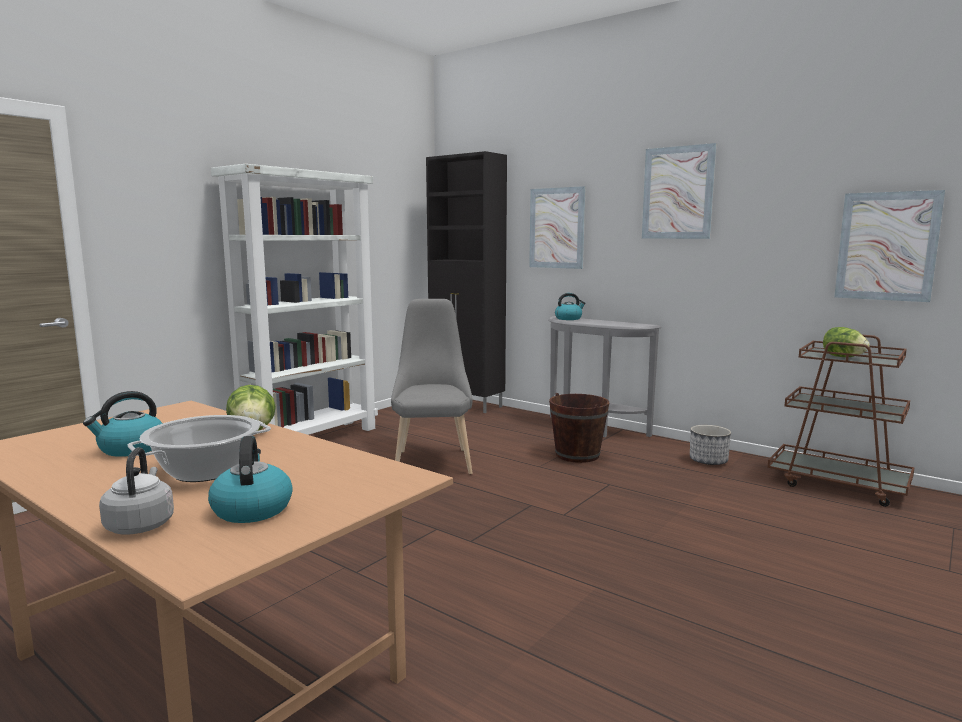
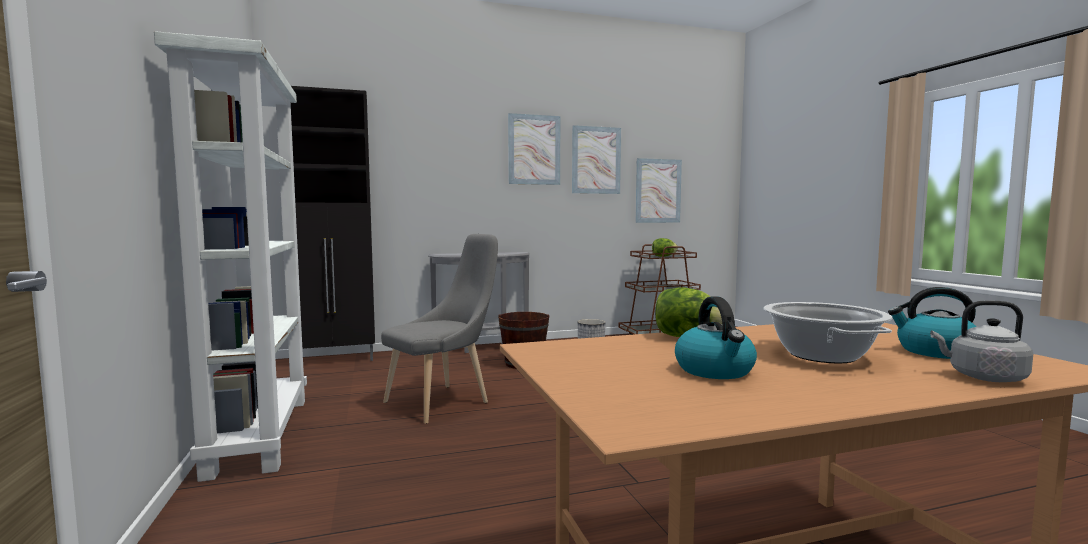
camera: 55 degrees left, 5 degrees down
(433, 460) = (443, 401): grey chair -> grey chair turned 105 degrees clockwise
(557, 228) = (426, 173): picture -> picture (596, 160)
(568, 318) = (454, 254): kettle -> none

